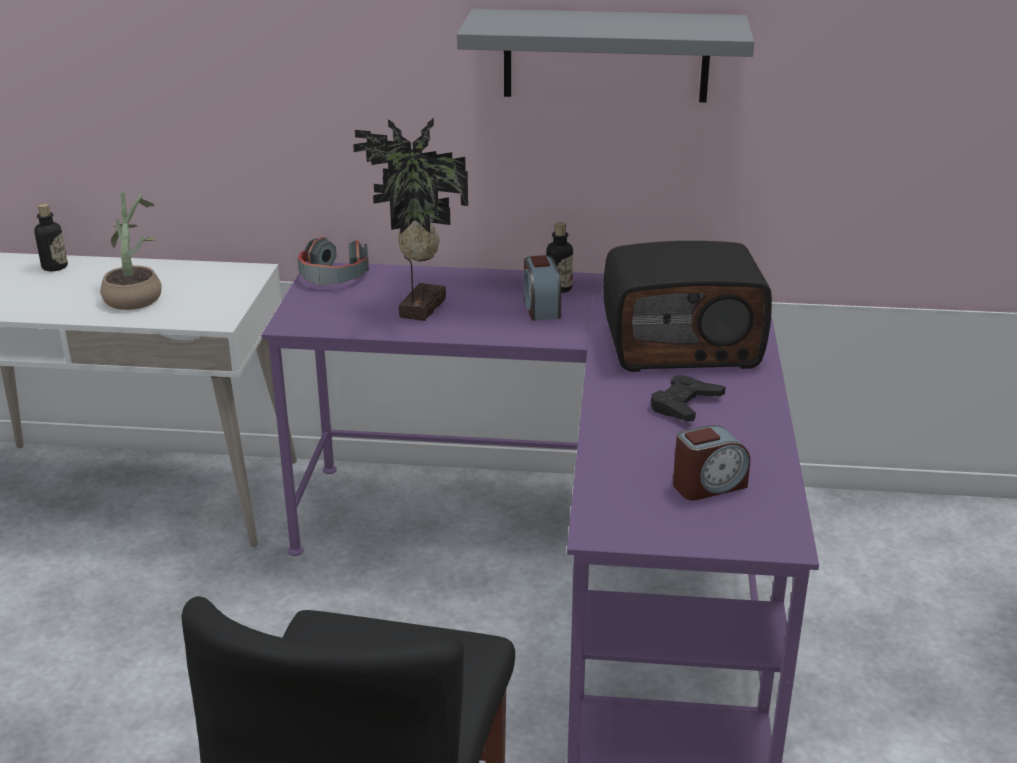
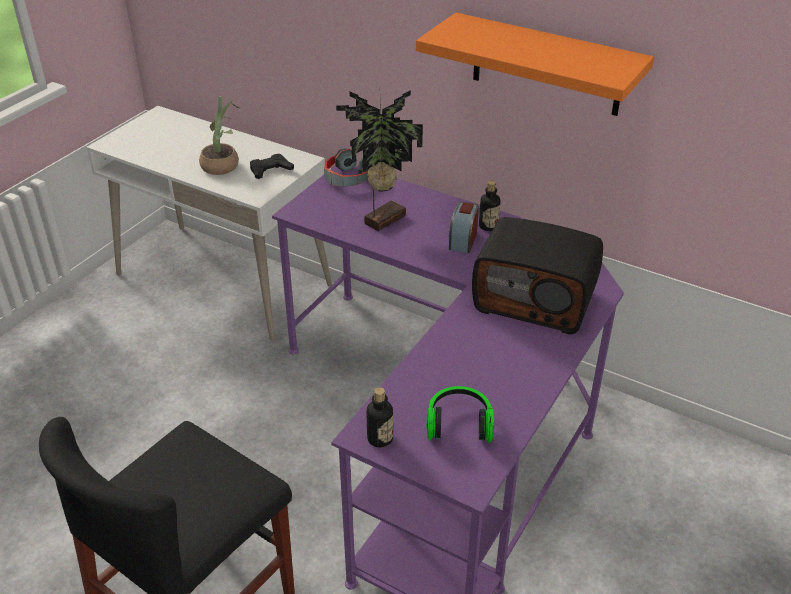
camera: 25 degrees right, 10 degrees up
(55, 267) = (193, 129): bottle -> bottle (380, 438)
(606, 55) = (546, 65): grey shelf -> orange shelf
(685, 405) = (496, 352): black game controller -> black game controller (270, 170)
(708, 485) = (459, 423): alarm clock -> headphones

